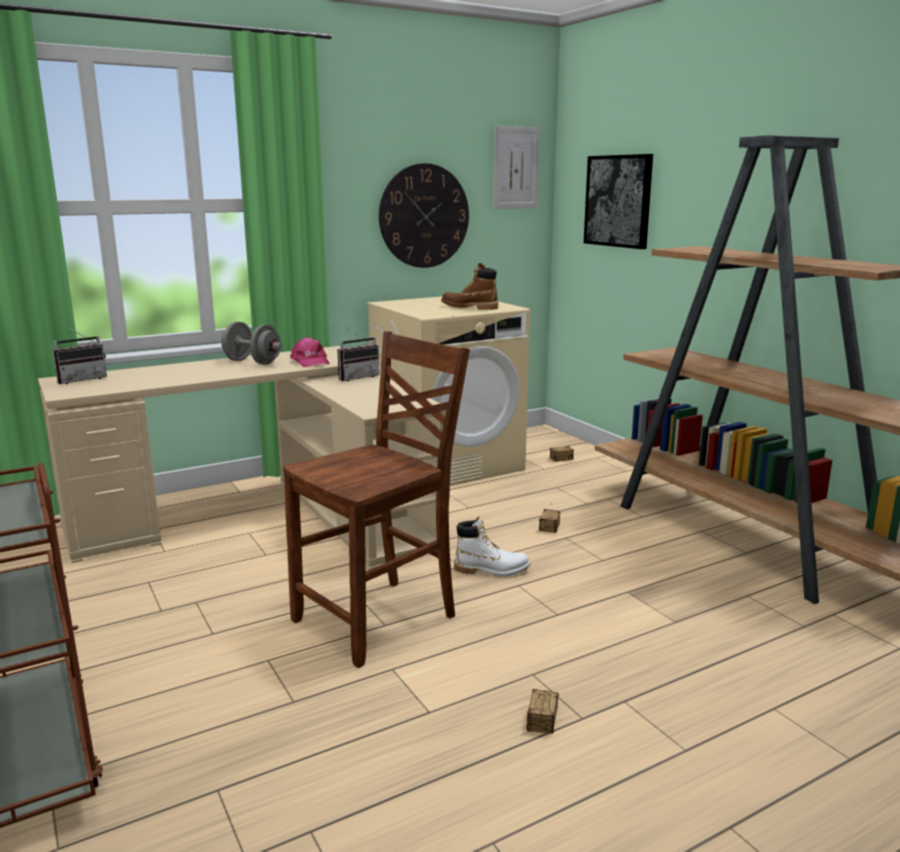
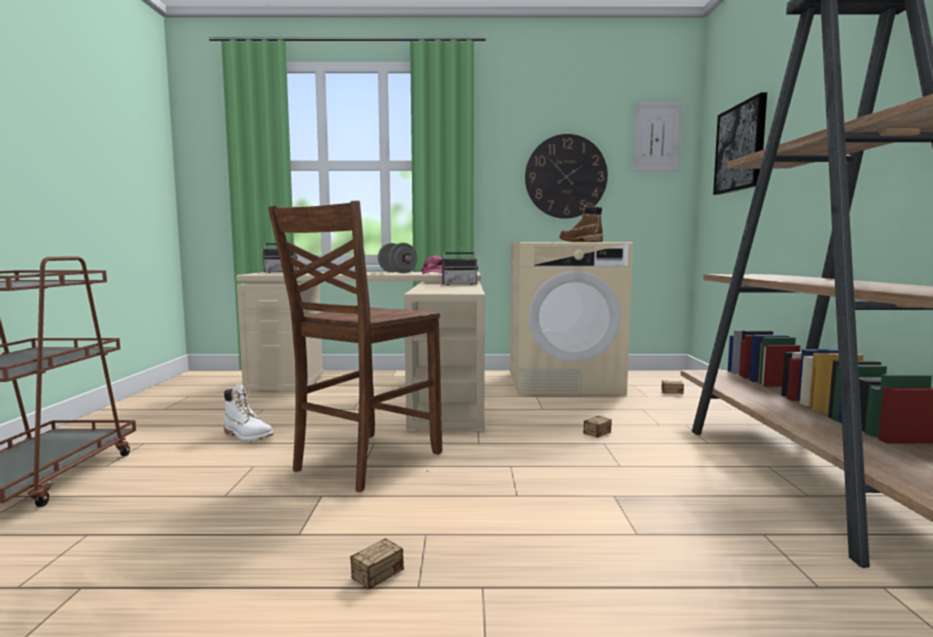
camera: 30 degrees right, 10 degrees down
(379, 619) = (364, 461): brown chair -> brown chair turned 135 degrees clockwise
(491, 570) = (502, 451): white boot -> white boot (248, 436)

